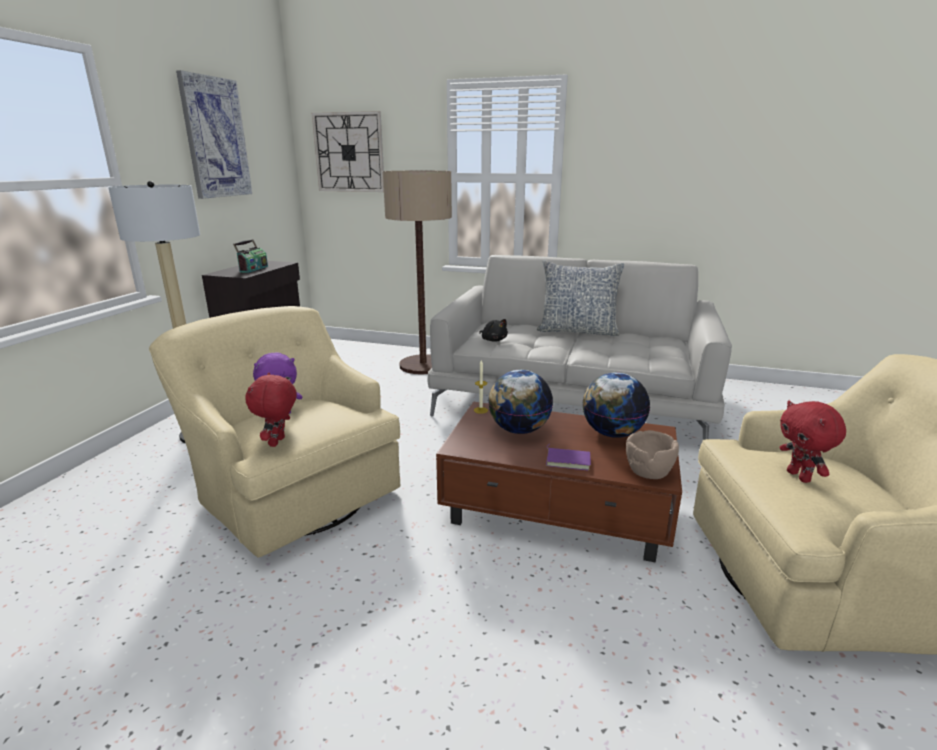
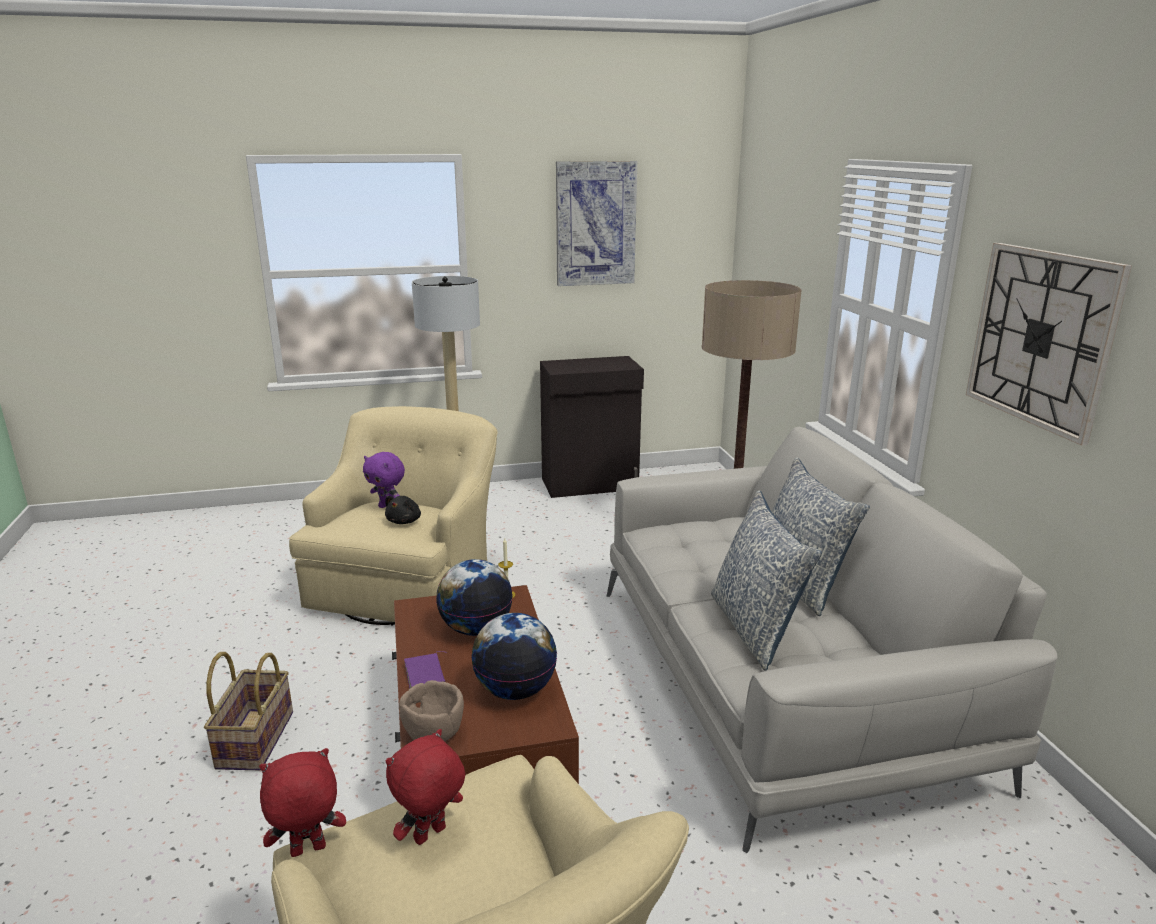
camera: 60 degrees right, 0 degrees up
(253, 269) = (587, 366): radio -> none
(278, 442) = (336, 525): red plush toy -> red plush toy (307, 851)
(349, 152) = (766, 243): wall clock -> wall clock (1041, 338)
(462, 638) = (254, 739): none -> basket
(493, 340) = (677, 538): black plush toy -> black plush toy (405, 521)
(617, 350) = (755, 628): none -> pillow

